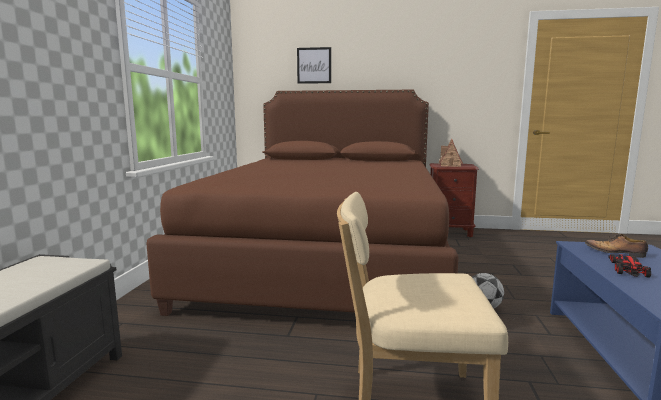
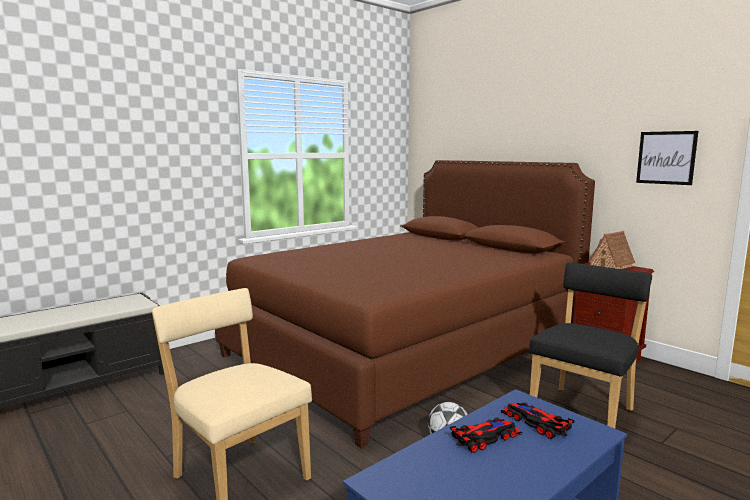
camera: 40 degrees right, 0 degrees up
(314, 65) = (476, 132): picture -> picture (666, 157)
(502, 263) = (584, 412): none -> black chair
(615, 253) = (535, 422): shoe -> toy car

